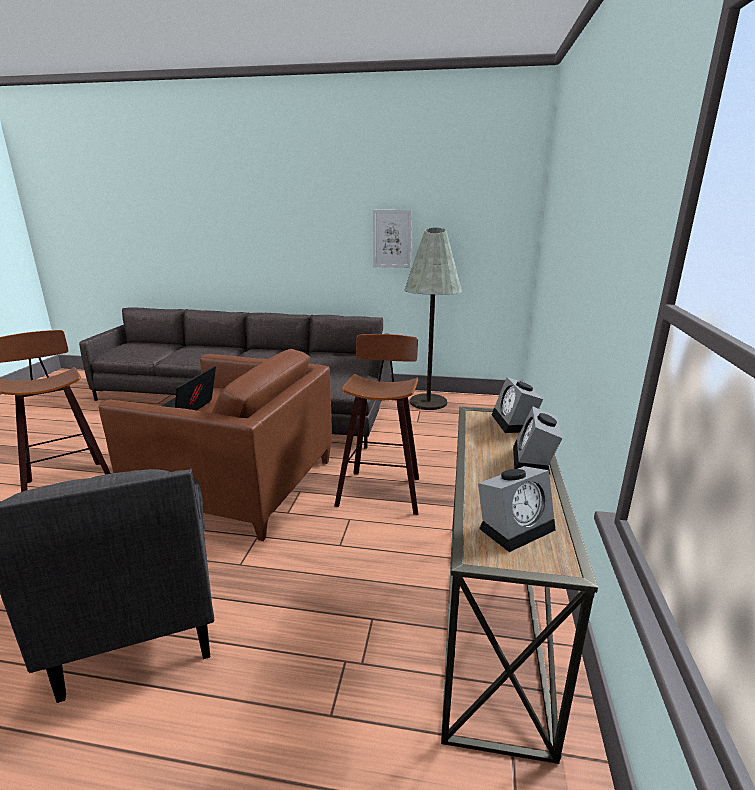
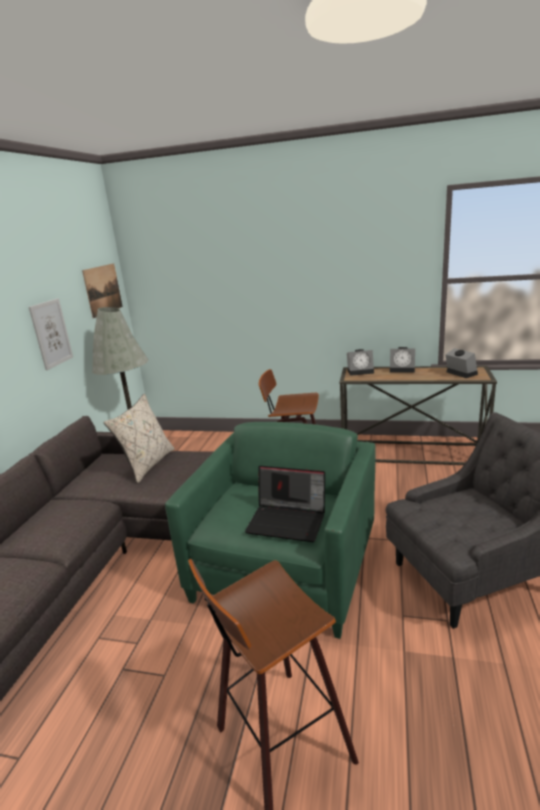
camera: 85 degrees left, 0 degrees up
(235, 484) = (286, 566): brown armchair -> green armchair
(340, 368) = (147, 464): none -> beige pillow
(491, 215) = (103, 289): none -> picture

